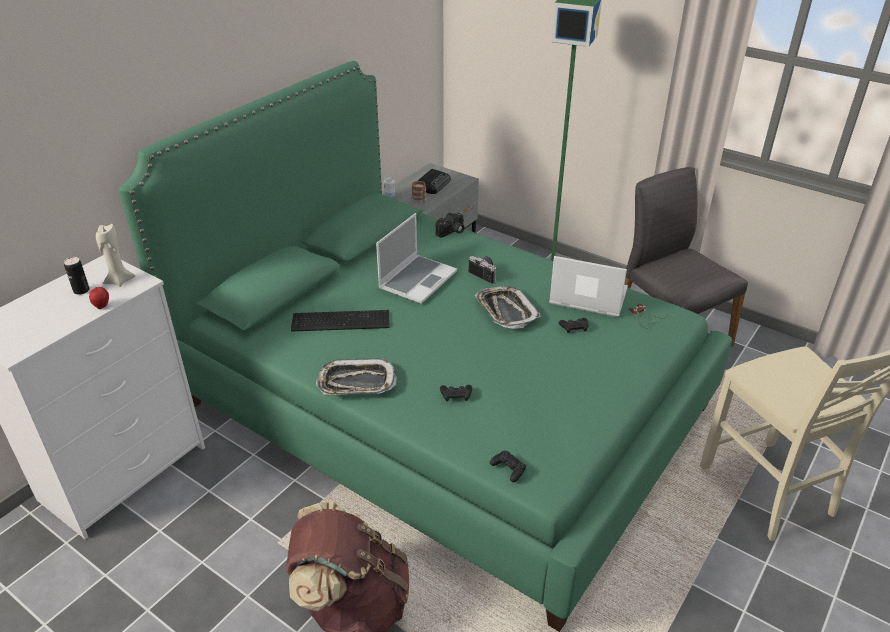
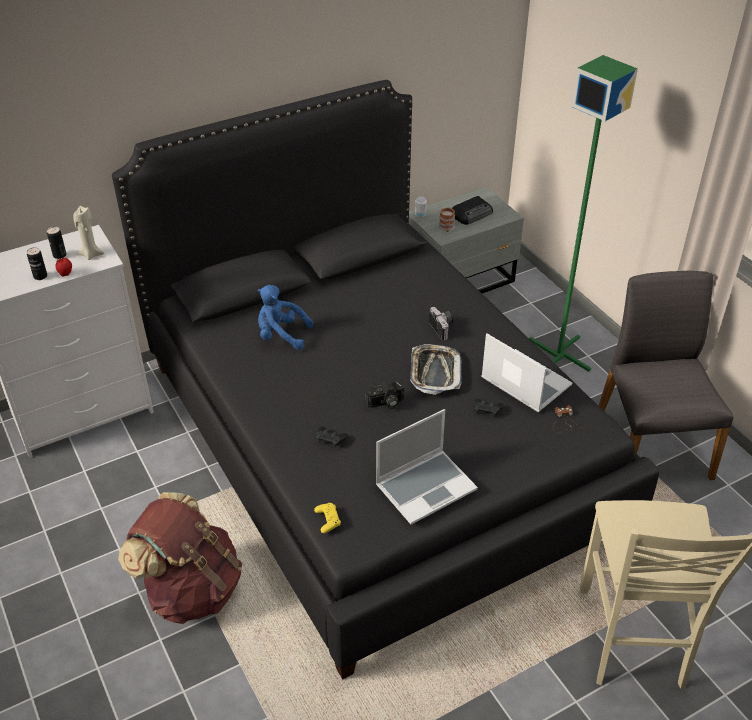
camera: 25 degrees right, 5 degrees up
(72, 316) = (40, 276): none -> can
(339, 320) = (281, 335): keyboard -> blue plush toy
(356, 382) = (256, 399): tray -> none
(417, 280) = (376, 316): laptop -> laptop (426, 486)
(443, 404) = (374, 442): green bed -> black bed
(451, 232) = (443, 274): camera -> camera (386, 403)
(508, 469) = (327, 520): black game controller -> yellow game controller

